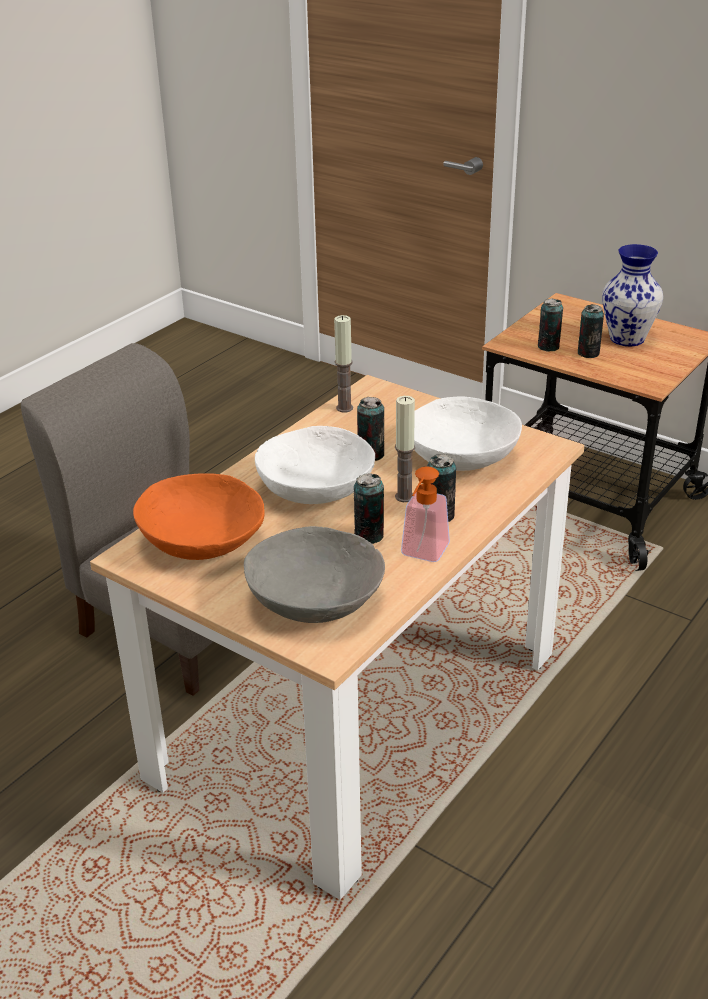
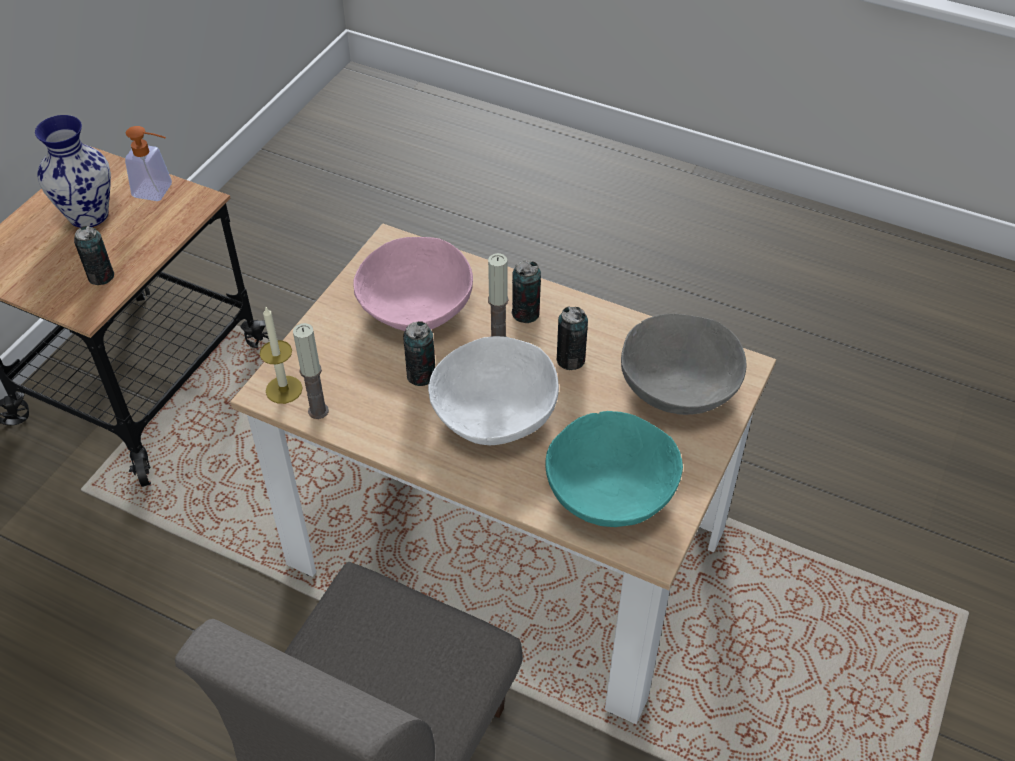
camera: 100 degrees left, 15 degrees up
(202, 540) = (610, 490): orange bowl -> turquoise bowl
(372, 394) = (284, 389): none -> candle
(422, 554) = (591, 320): soap dispenser -> soap dispenser (159, 191)
(461, 456) = (416, 305): white bowl -> pink bowl
(588, 353) = (122, 245): can -> none

